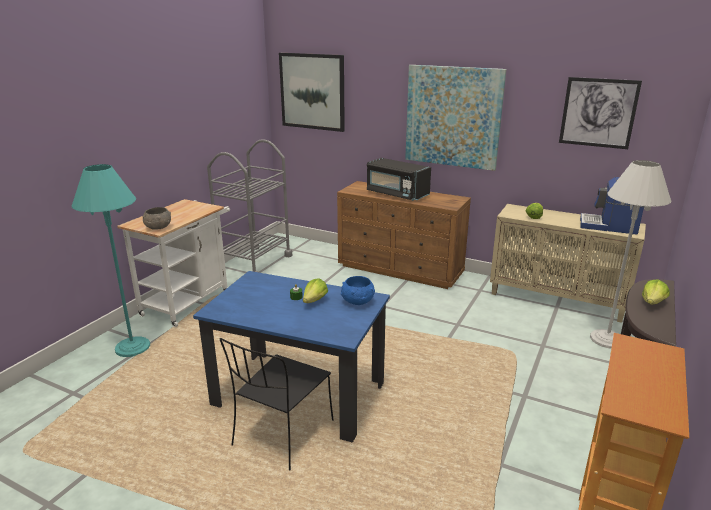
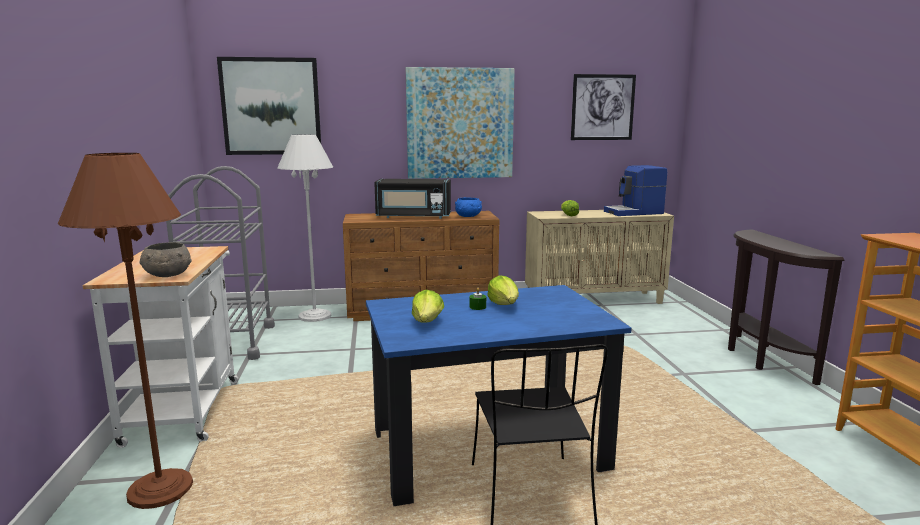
camera: 35 degrees left, 10 degrees down
(132, 347) = (160, 489): turquoise floor lamp -> brown floor lamp
(357, 301) = (548, 295): blue bowl -> blue bowl (468, 216)
(607, 339) = (671, 317): white floor lamp -> white floor lamp (315, 316)
(652, 302) = (773, 241): lettuce -> lettuce (427, 322)

